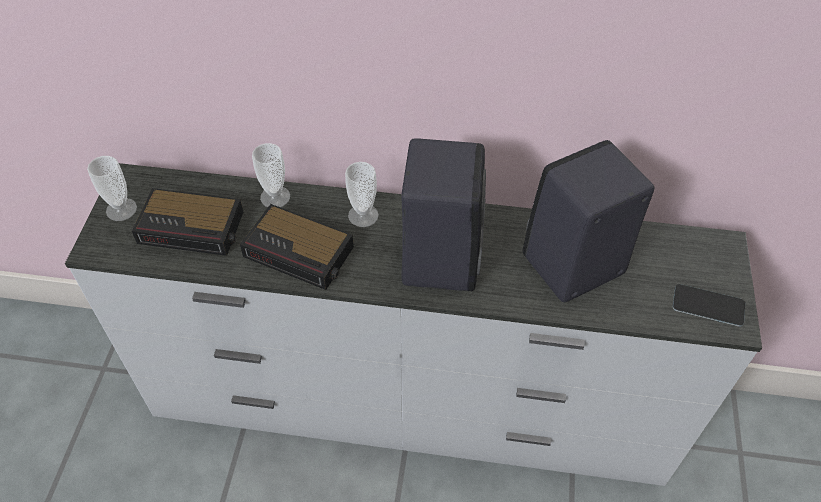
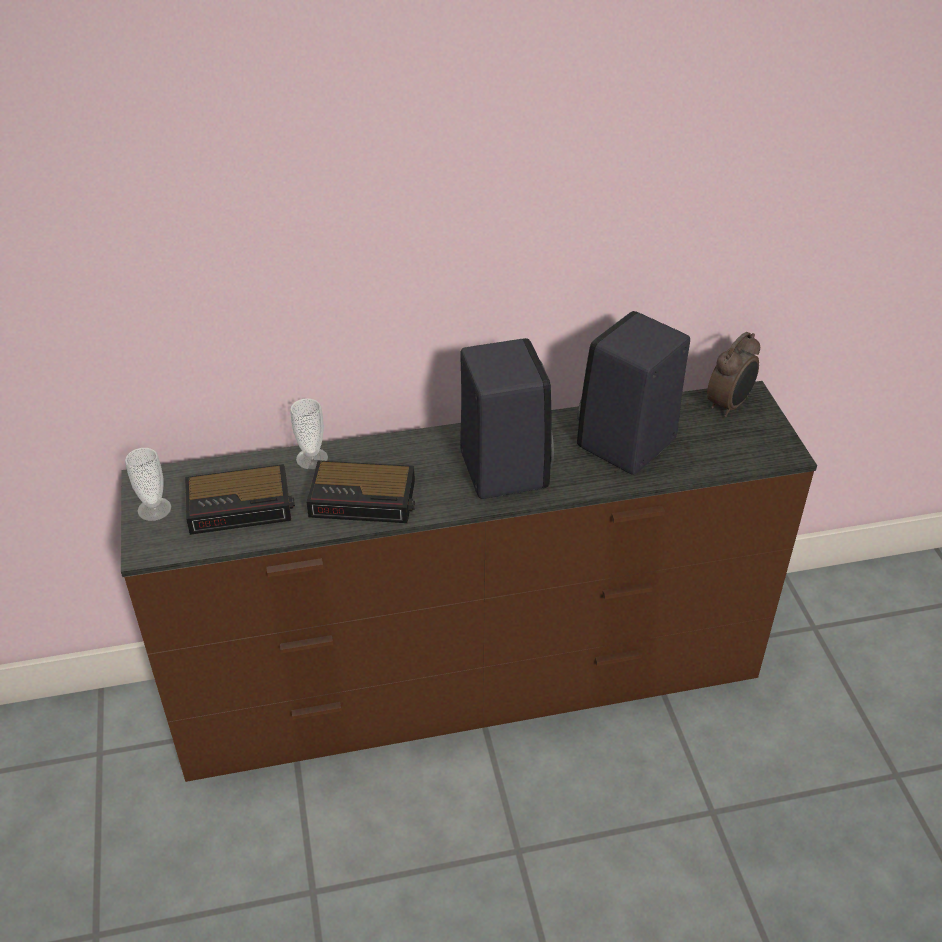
camera: 20 degrees left, 10 degrees down
(363, 215) = (409, 452): cup -> none
(410, 405) = (471, 684): white dresser -> brown dresser
(697, 251) = (729, 405): none -> alarm clock
(708, 305) = (758, 445): phone -> none

